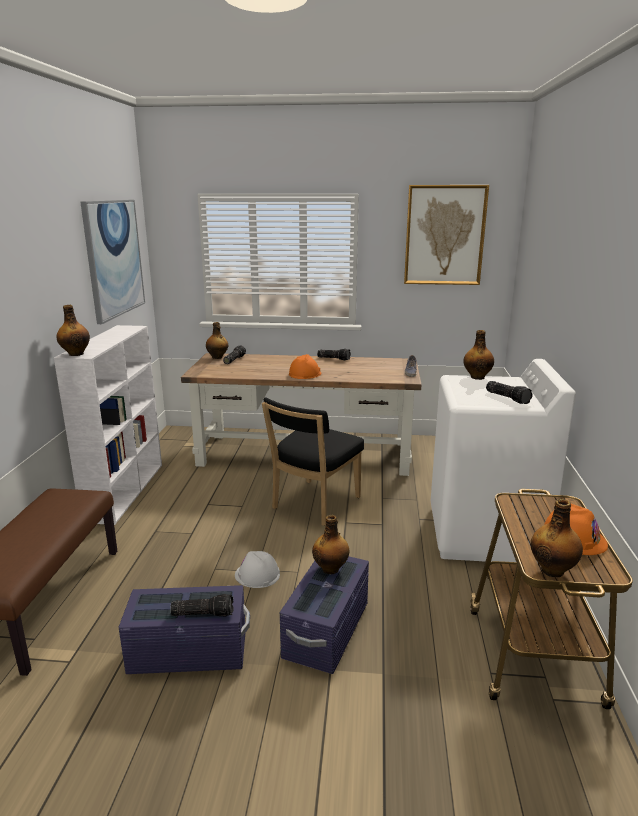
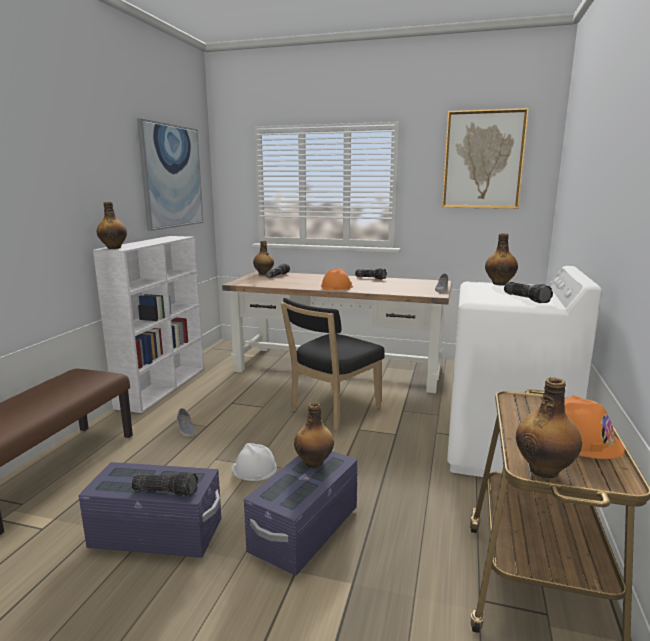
camera: 10 degrees right, 5 degrees down
(171, 539) = (185, 429): none -> shoe

